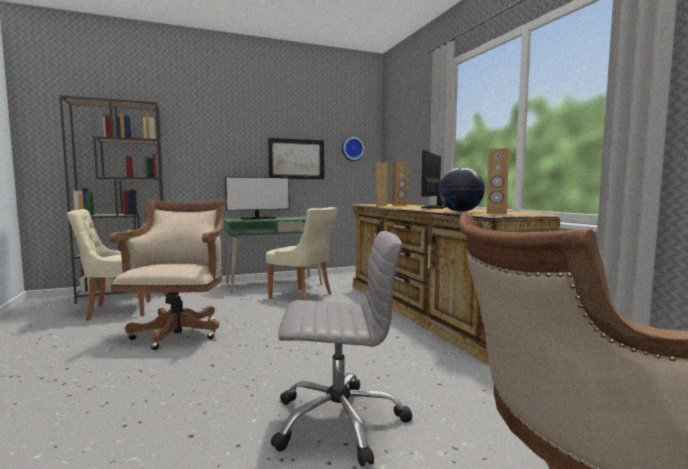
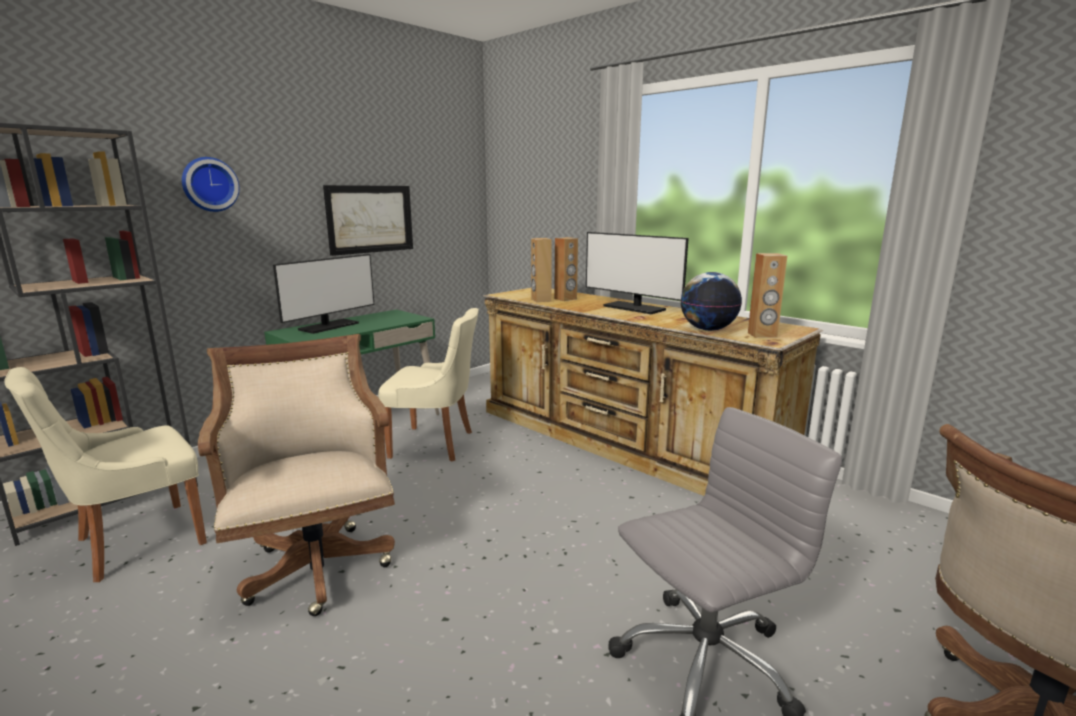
camera: 25 degrees left, 10 degrees up
(352, 148) = (448, 197): wall clock -> wall clock (209, 184)
(435, 207) = (634, 308): monitor -> monitor turned 45 degrees counterclockwise

